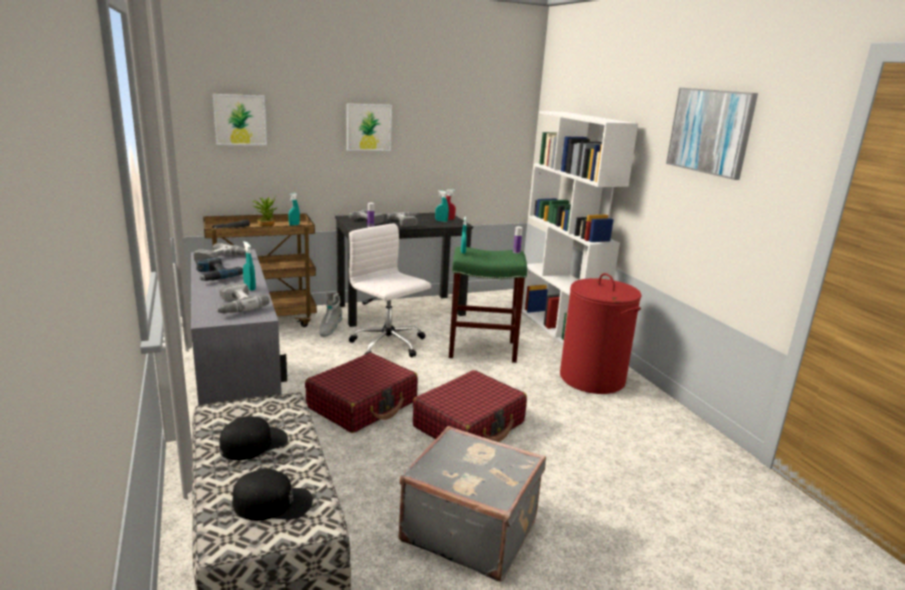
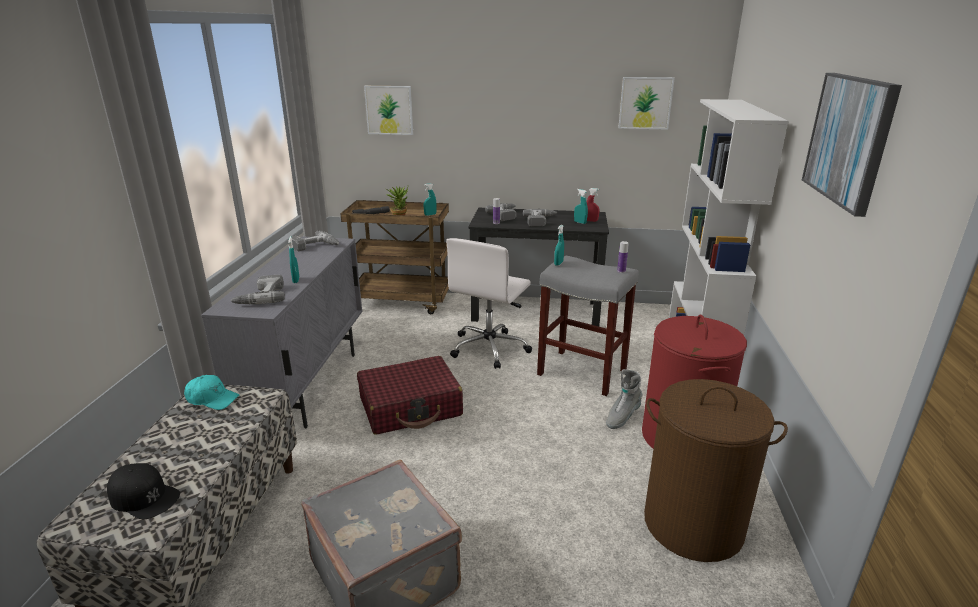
camera: 30 degrees right, 5 degrees up
(213, 275) = (287, 262): power drill -> none
(233, 414) = (212, 399): none -> turquoise cap
(254, 443) = (195, 432): black cap -> none
(330, 329) = (450, 321): grey boot -> grey boot (622, 417)
(368, 127) = (514, 117): picture -> picture (645, 103)
(389, 345) = (490, 348): white office chair -> white office chair turned 135 degrees counterclockwise
(469, 425) = (490, 457): red suitcase -> none
(483, 349) = (583, 372): green stool -> grey stool
(646, 430) = (692, 525): none -> brown laundry basket

